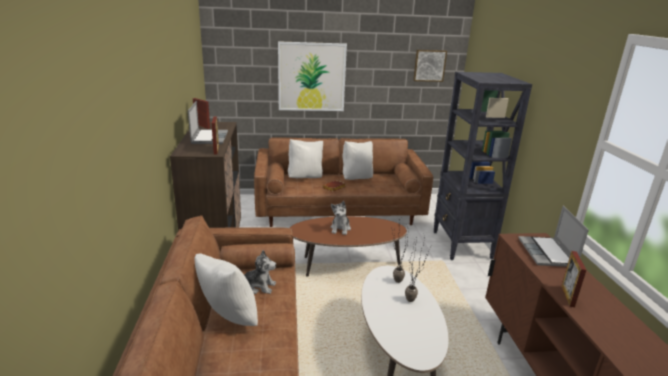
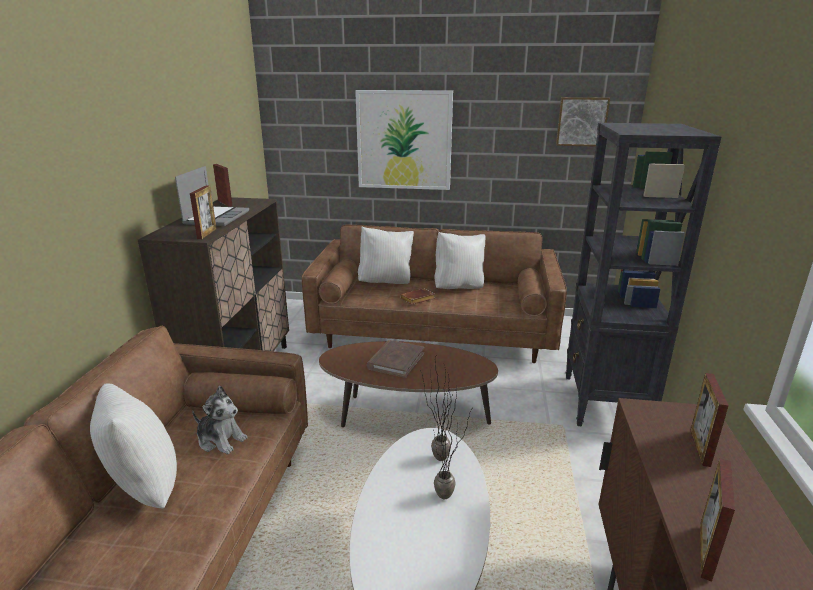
camera: 15 degrees right, 0 degrees up
(340, 229) = (396, 361): plush toy -> brown book
(547, 253) = (700, 447): laptop -> picture frame

